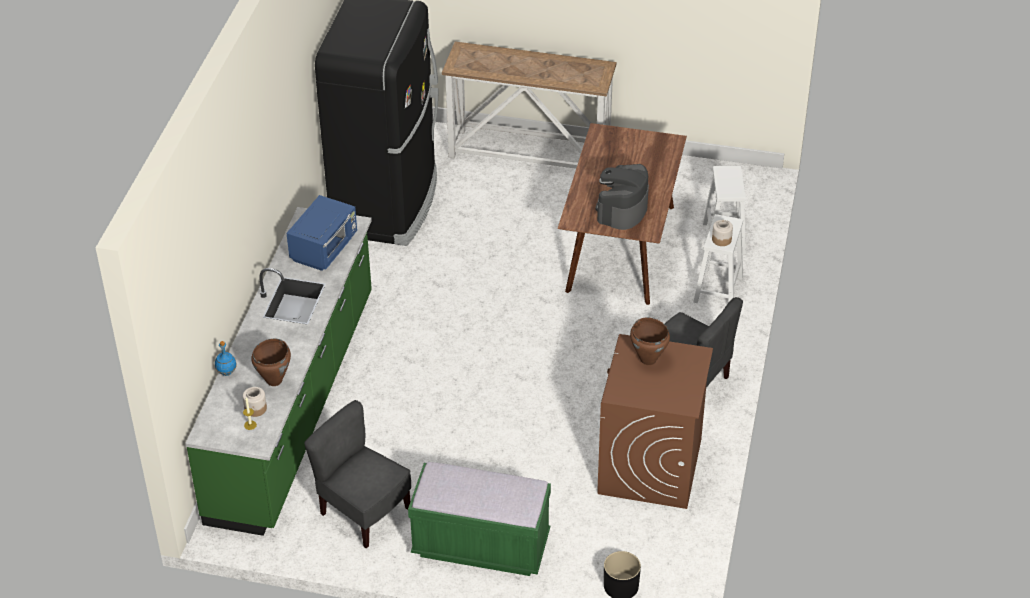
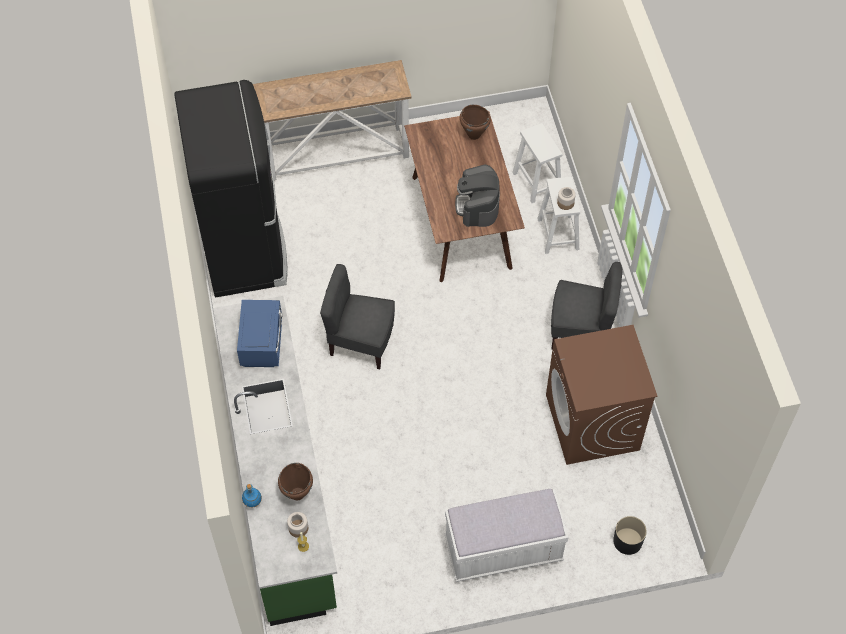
camera: 25 degrees left, 15 degrees up
(364, 512) = (395, 558): grey chair -> grey chair (361, 342)
(481, 546) = (503, 550): green bench -> white bench
(648, 359) = (590, 355): brown cooking pot -> brown cooking pot (474, 135)

